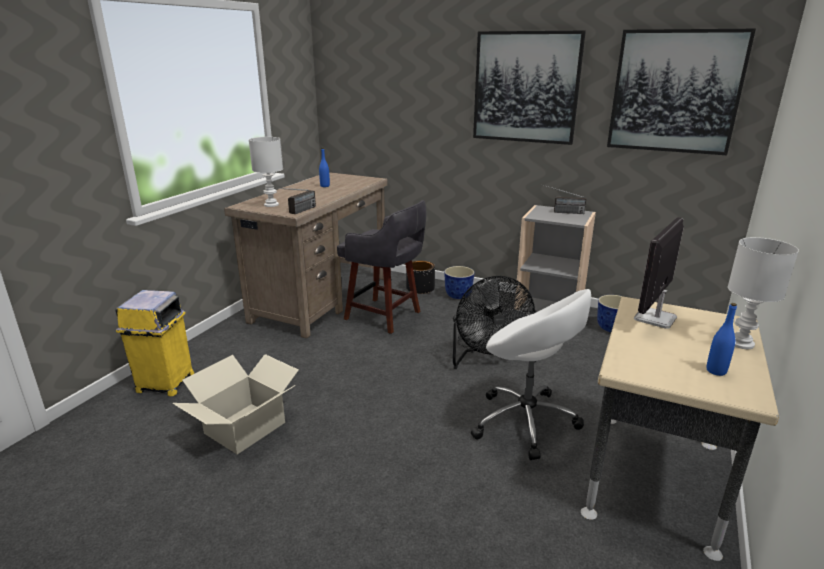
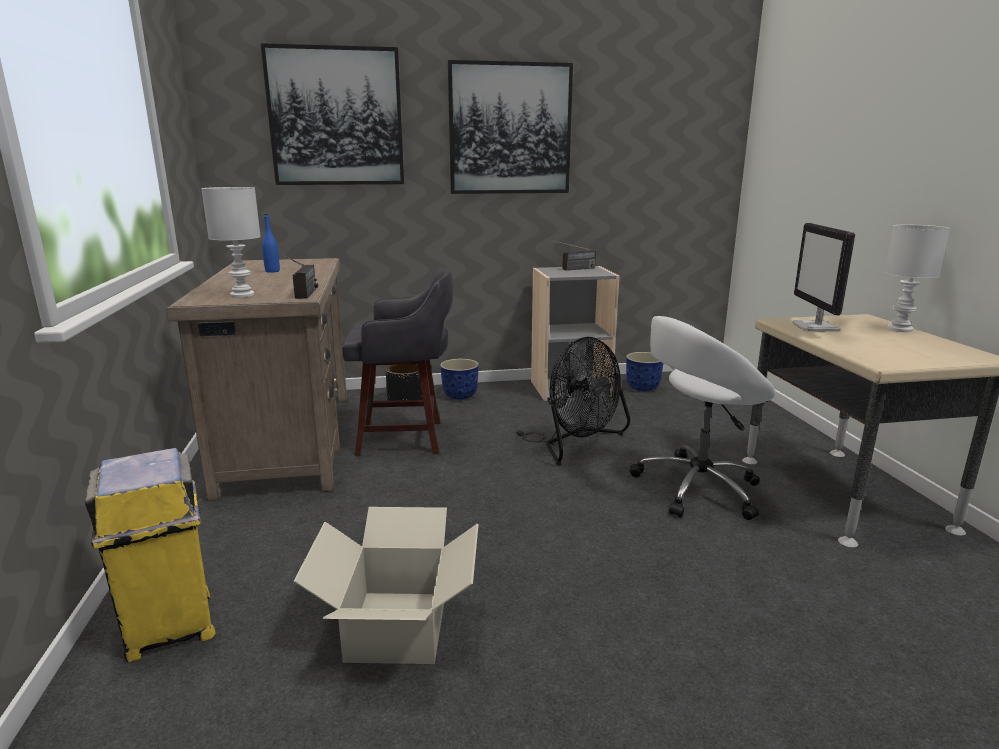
camera: 35 degrees left, 5 degrees down
(527, 422) = (694, 489): white office chair -> white office chair turned 150 degrees clockwise
(675, 92) = (662, 130): picture -> picture (336, 117)
(716, 371) = (931, 348): blue bottle -> none

